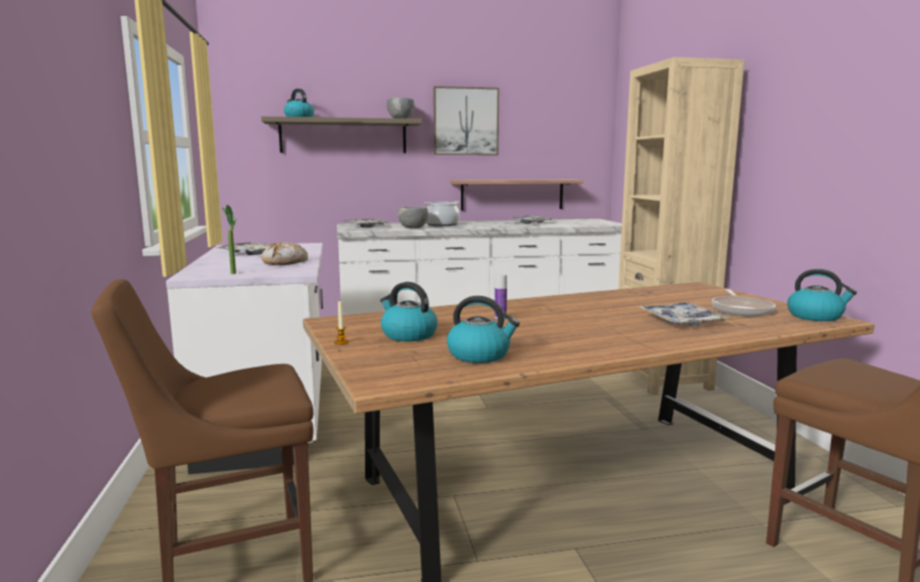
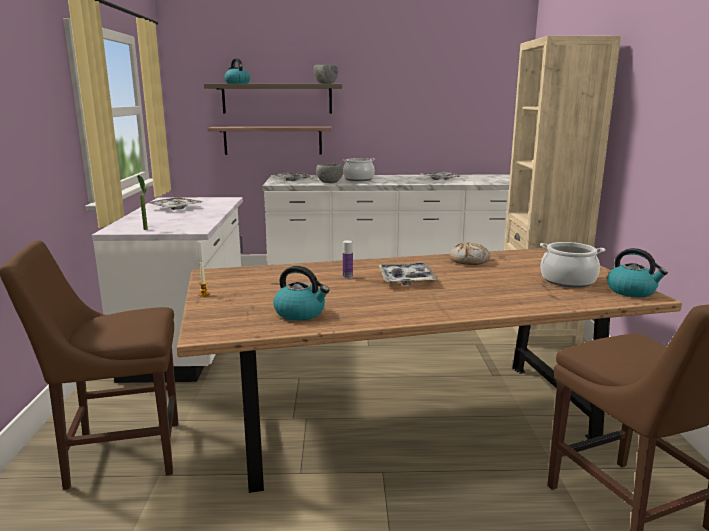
camera: 10 degrees right, 5 degrees up
(285, 262) = (194, 219): bread -> bread (469, 261)
(408, 335) = (260, 290): kettle -> none
(465, 121) = (386, 84): picture -> none
(512, 194) = (429, 151): shelf -> shelf (273, 140)
(681, 321) = (500, 290): tray -> tray (406, 279)
(741, 310) = (567, 280): frying pan -> cooking pot

